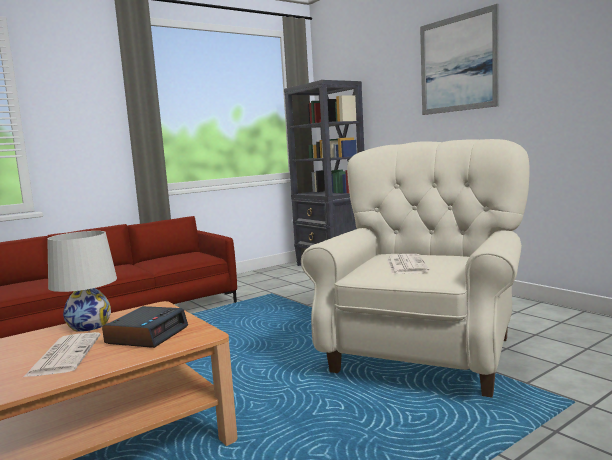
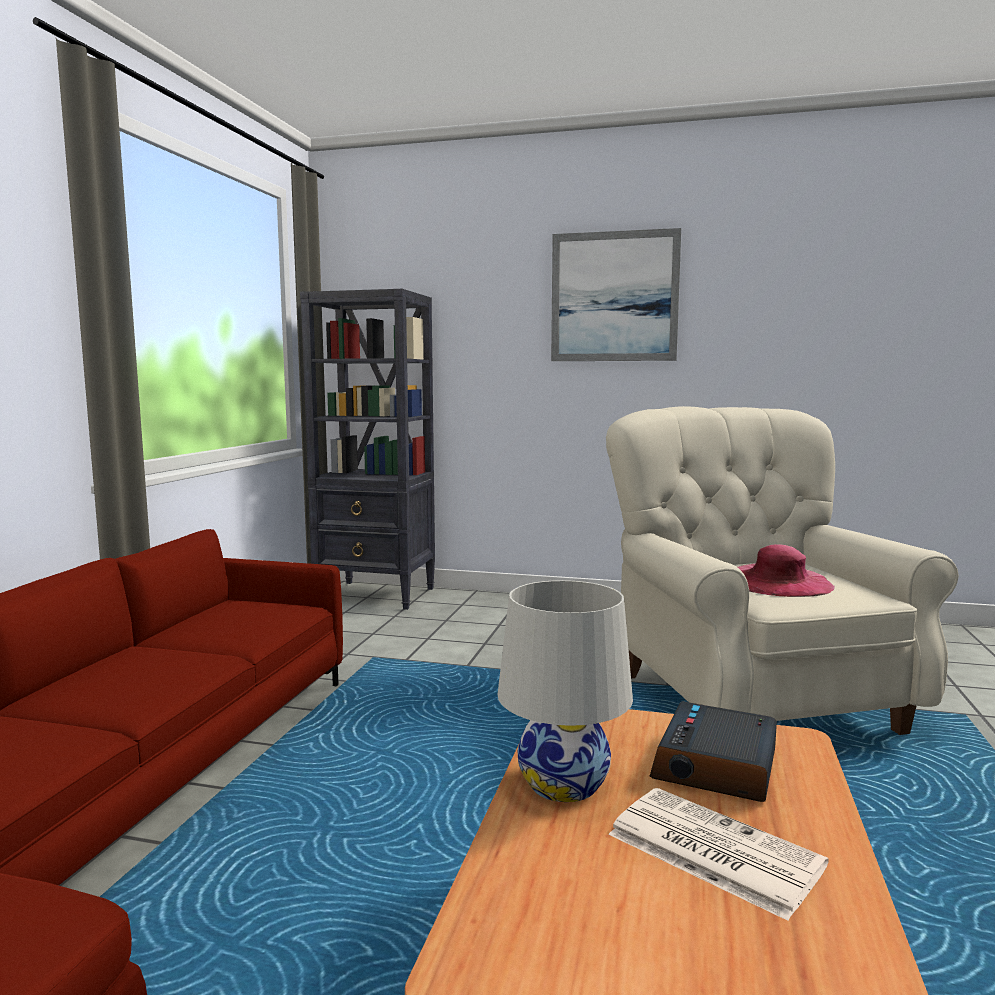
camera: 40 degrees left, 0 degrees up
(147, 335) = (716, 766): alarm clock -> alarm clock turned 135 degrees counterclockwise
(405, 265) = (778, 582): newspaper -> pink hat

